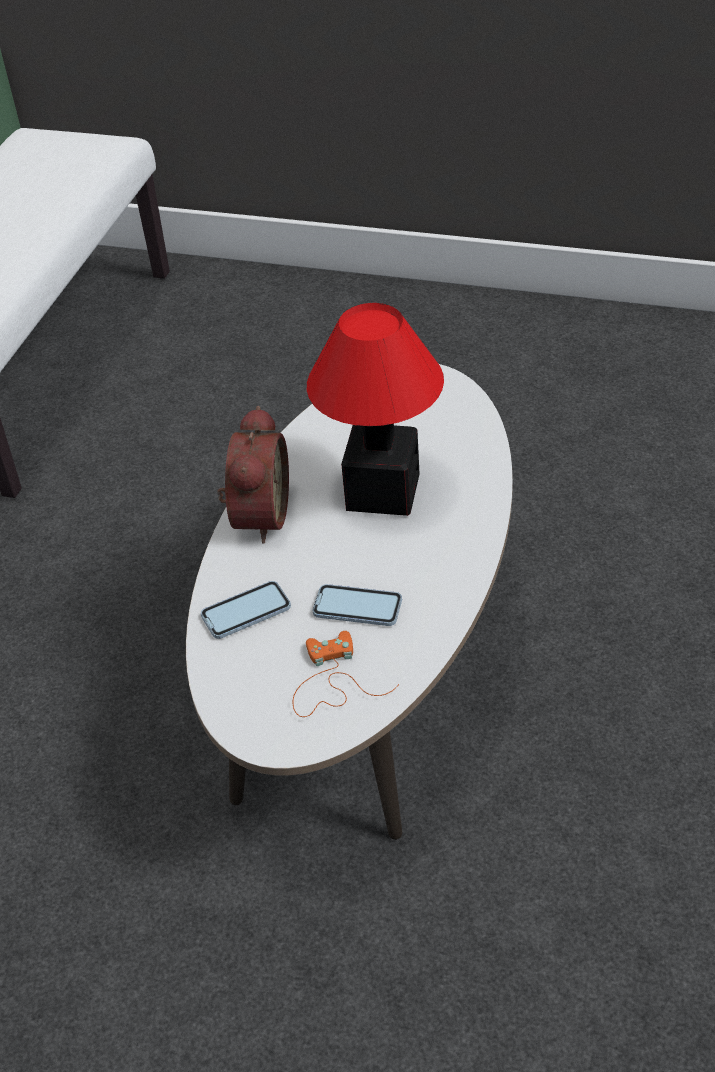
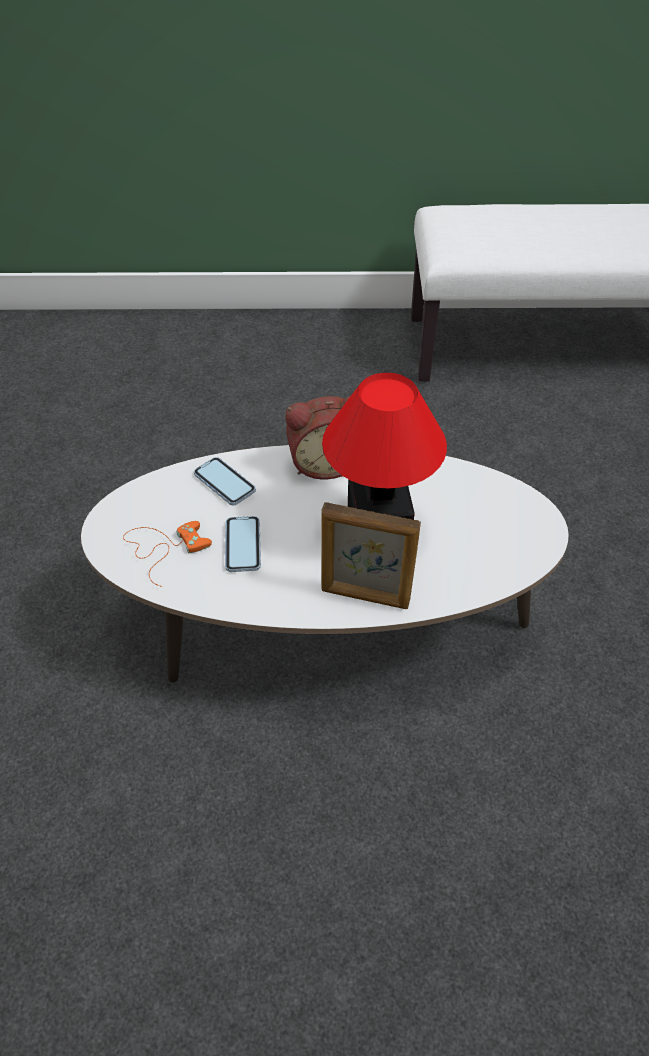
camera: 70 degrees right, 5 degrees up
(468, 519) = (365, 596): none -> picture frame

